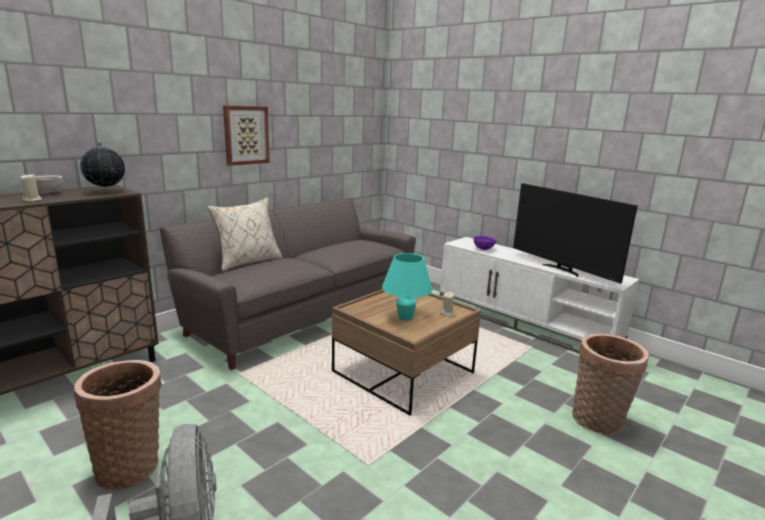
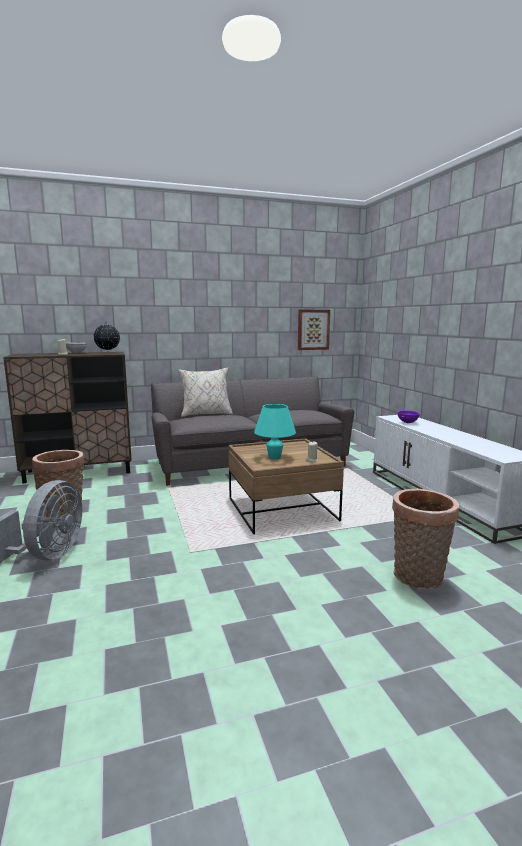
camera: 30 degrees right, 5 degrees down
(246, 135) = (221, 321): picture -> picture (313, 329)
(562, 270) = (463, 442): television -> none

